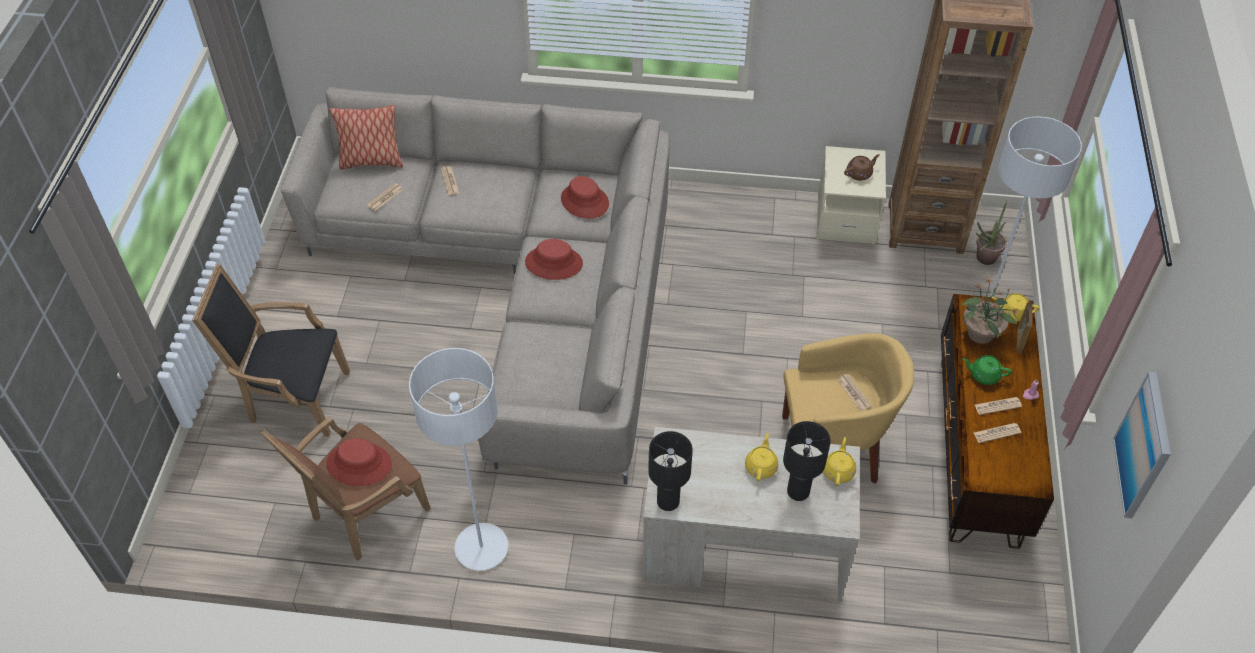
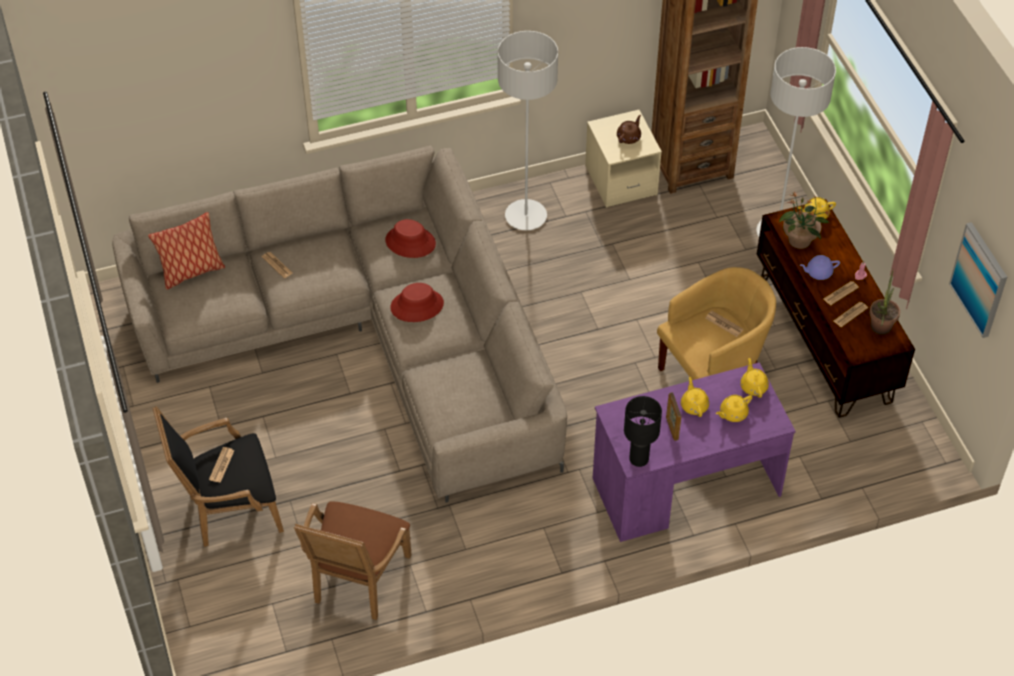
camera: 25 degrees left, 0 degrees up
(359, 464) = (356, 533): red hat -> none
(385, 197) = (227, 300): newspaper -> newspaper (221, 465)
(481, 548) = (474, 568): grey floor lamp -> grey floor lamp (526, 216)
(743, 551) = (685, 487): beige desk -> purple desk
(798, 492) = (732, 413): black table lamp -> yellow teapot
(982, 259) = (751, 177): potted plant -> potted plant (879, 330)
(983, 375) = (818, 273): green teapot -> purple teapot
(1019, 340) = (831, 235): picture frame -> picture frame (672, 428)

